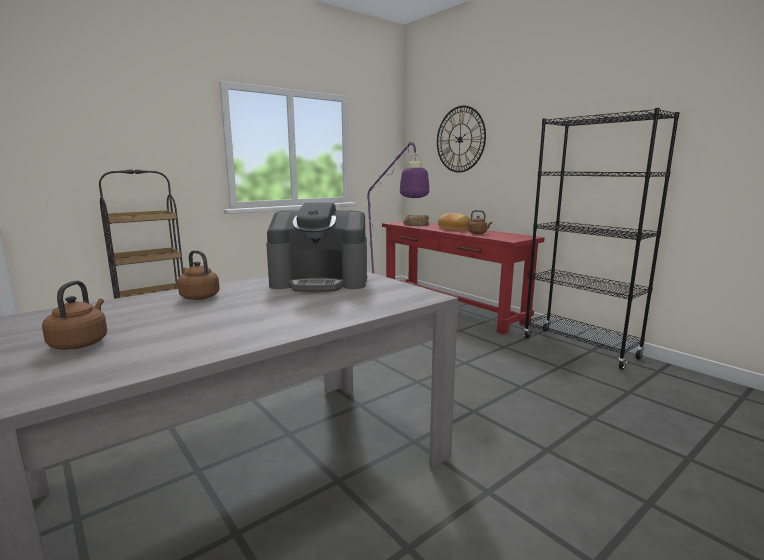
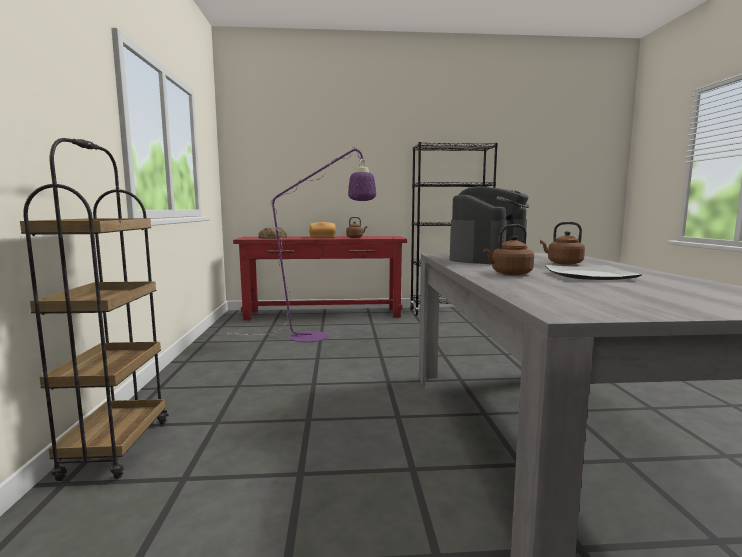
camera: 55 degrees left, 5 degrees down
(81, 343) = (660, 294): brown kettle -> brown kettle (562, 263)
(203, 317) = (588, 276): none -> plate
(460, 139) = (303, 154): wall clock -> none

